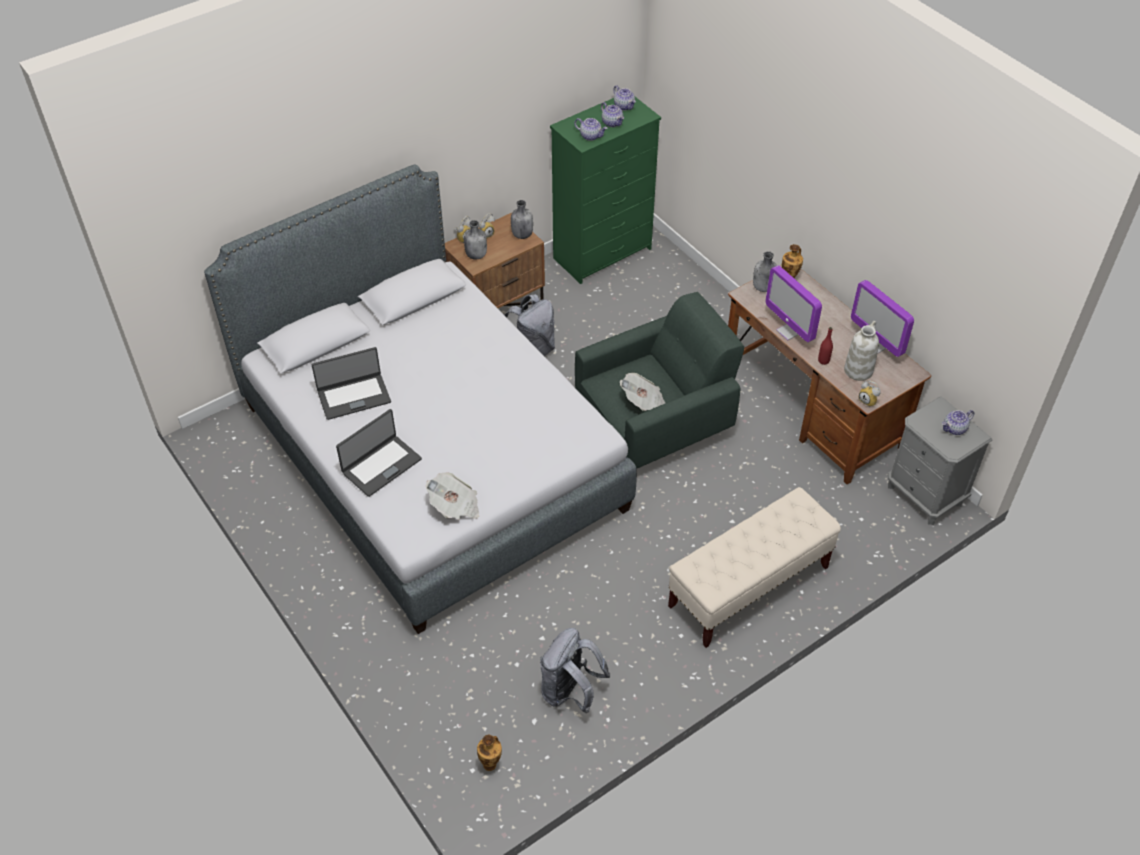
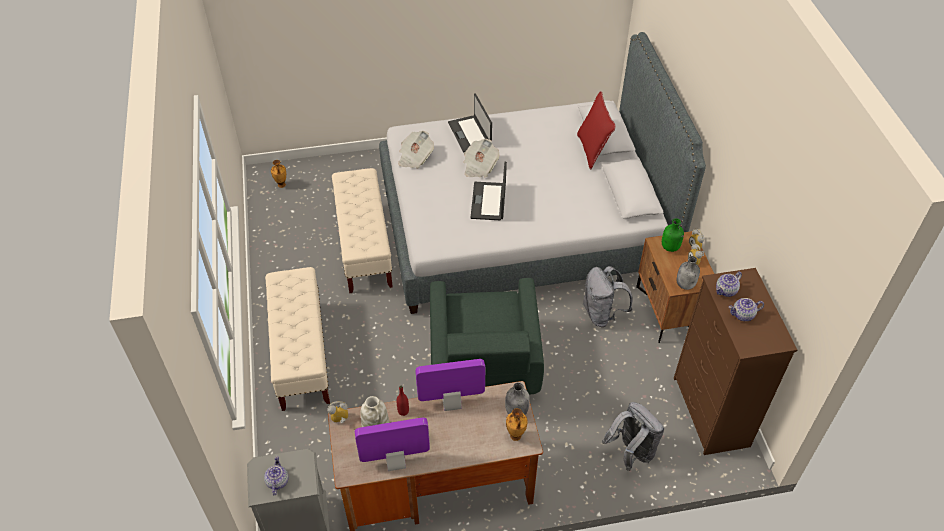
camera: 115 degrees right, 0 degrees up
(354, 396) = (540, 137): laptop -> laptop (489, 201)
(355, 344) = (592, 150): none -> red pillow
(476, 255) = (670, 247): grey bottle -> green bottle
(554, 601) = (364, 247): none -> beige bench
(570, 692) = (297, 232): grey backpack -> grey backpack (631, 452)
(603, 253) = (710, 412): green dresser -> brown dresser
(624, 106) = (769, 335): teapot -> none
(643, 402) = (469, 316): newspaper -> newspaper (479, 166)

